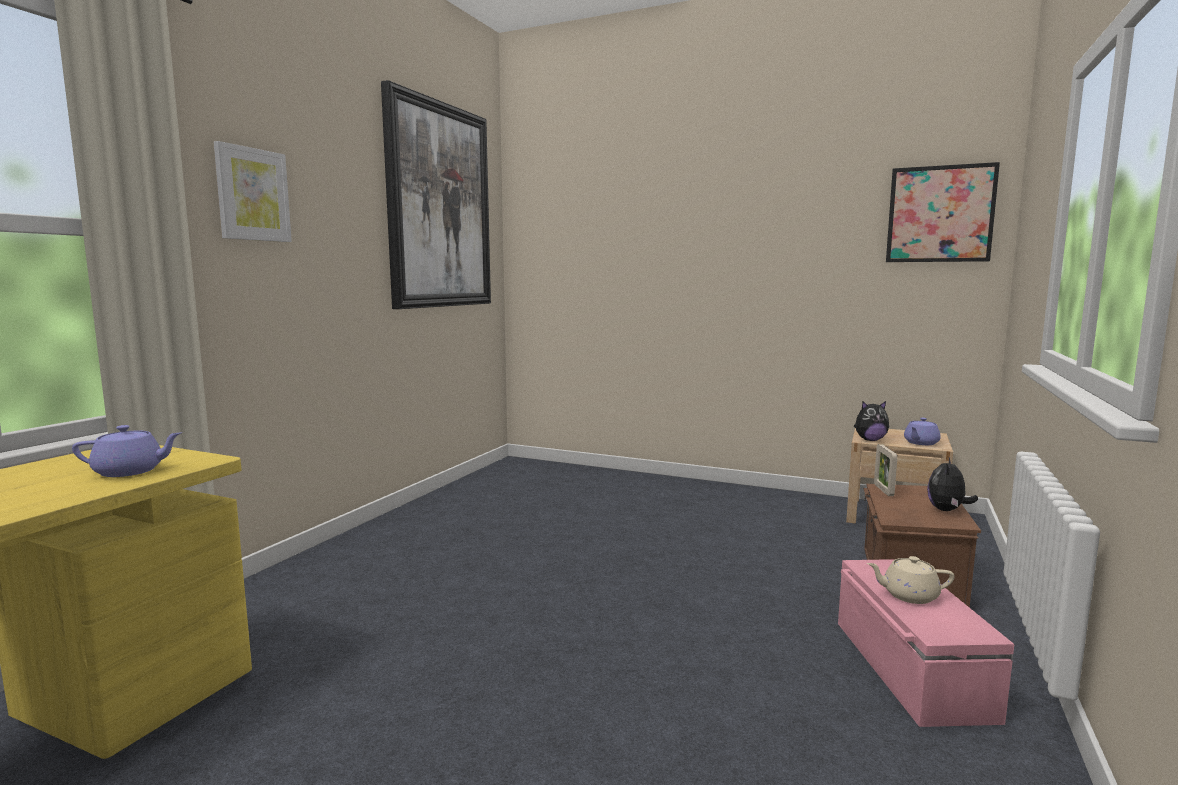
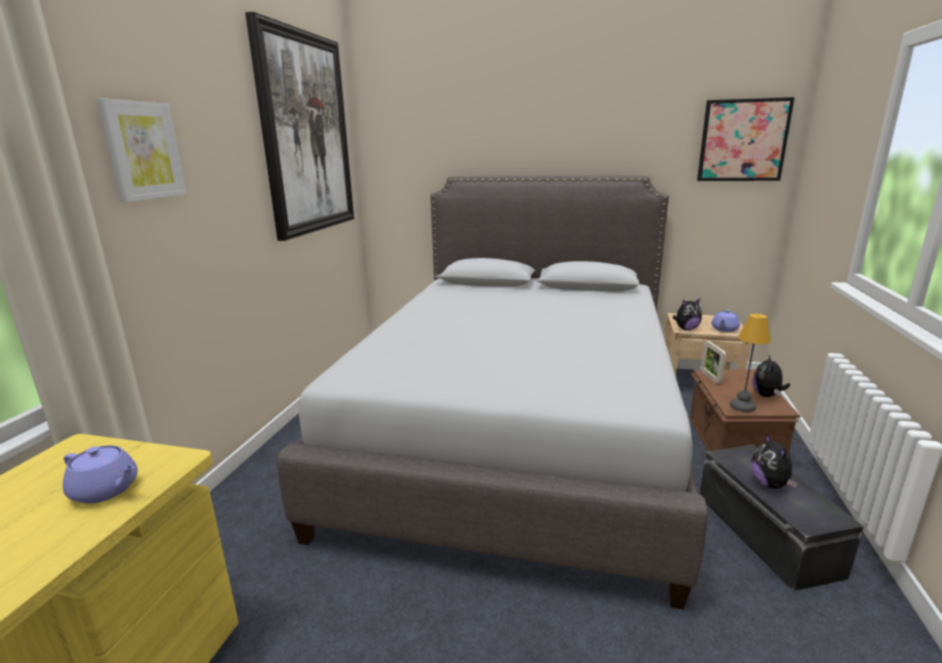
camera: 10 degrees left, 10 degrees up
(130, 471) = (106, 490): purple teapot -> purple teapot turned 45 degrees clockwise
(638, 544) = (518, 432): none -> grey bed
(907, 517) = (741, 406): none -> table lamp
(908, 595) = (770, 484): beige teapot -> plush toy
(908, 668) = (764, 534): pink storage box -> black storage box

